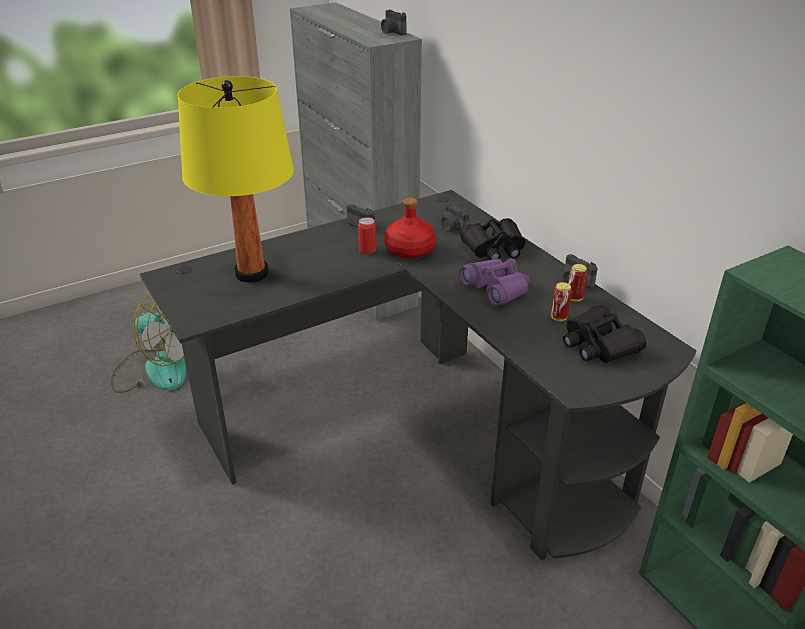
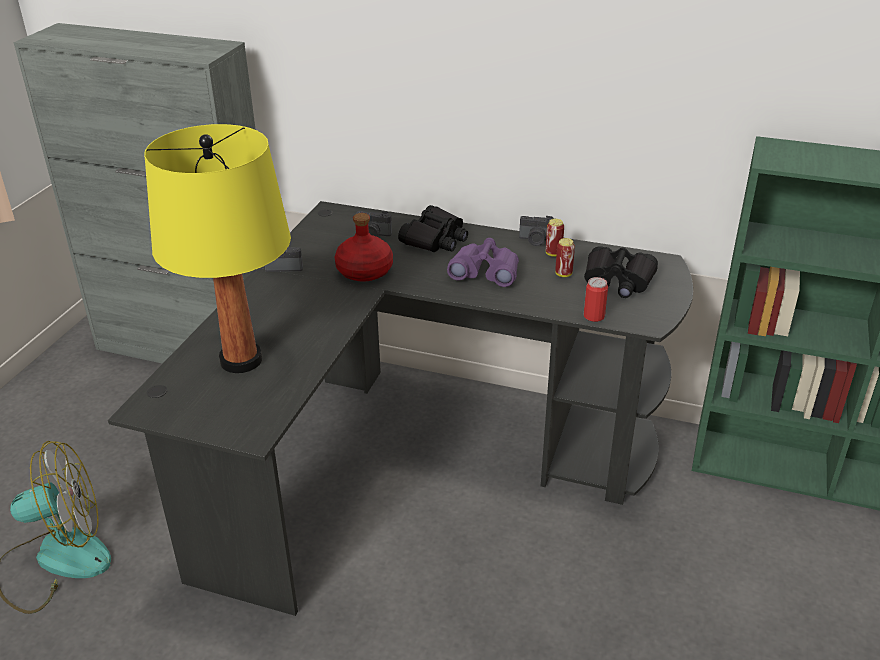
camera: 40 degrees left, 0 degrees up
(367, 250) = (325, 288): can -> can (594, 316)
(392, 32) = (199, 42): camera -> none

